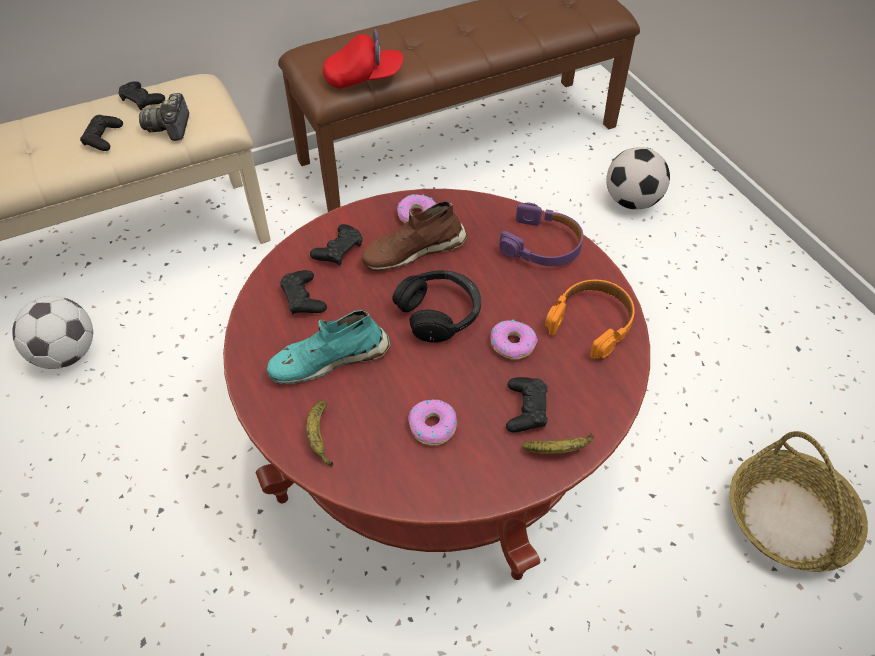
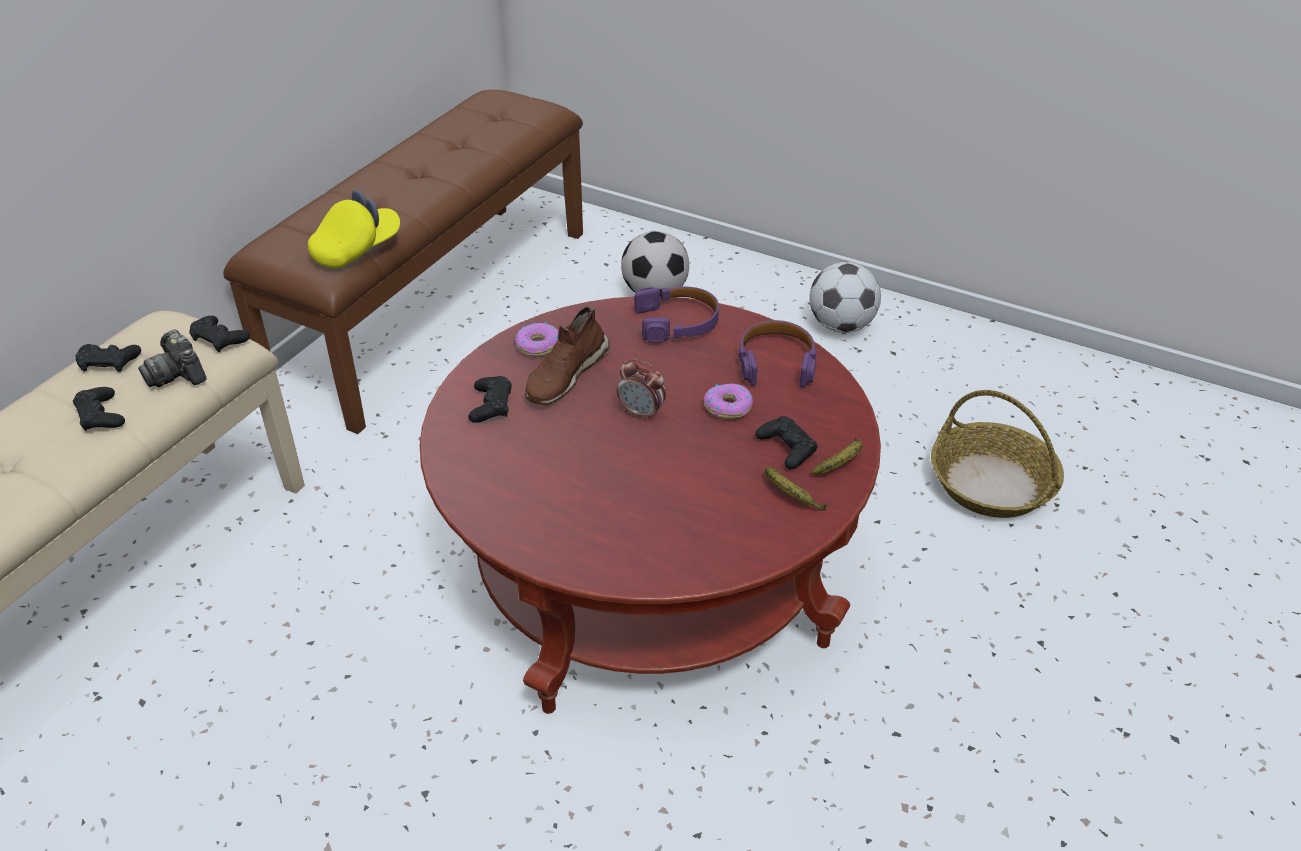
camera: 35 degrees left, 10 degrees down
(66, 354) = (151, 714): football -> football (841, 326)
(303, 298) = (499, 459): black game controller -> black game controller (219, 339)
(320, 437) = (635, 555): banana -> banana (790, 496)
(329, 359) = (578, 494): turquoise shoe -> none
(364, 78) = (357, 250): red cap -> yellow cap
(432, 426) = (724, 498): donut -> none
(439, 313) = (641, 413): black headphones -> alarm clock
(592, 322) = (776, 362): orange headphones -> purple headphones

